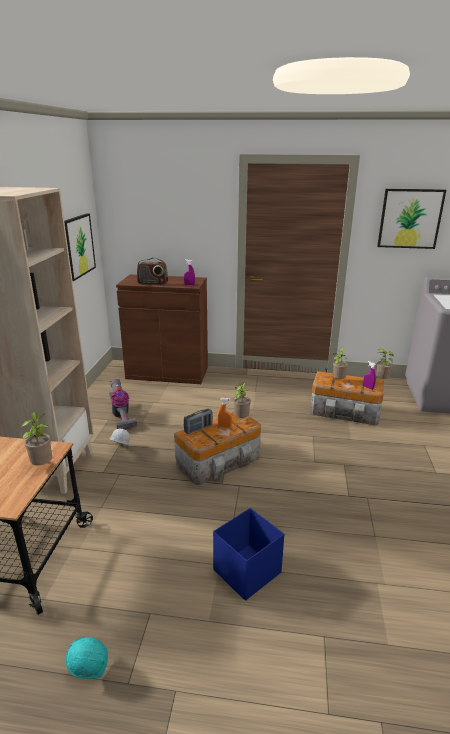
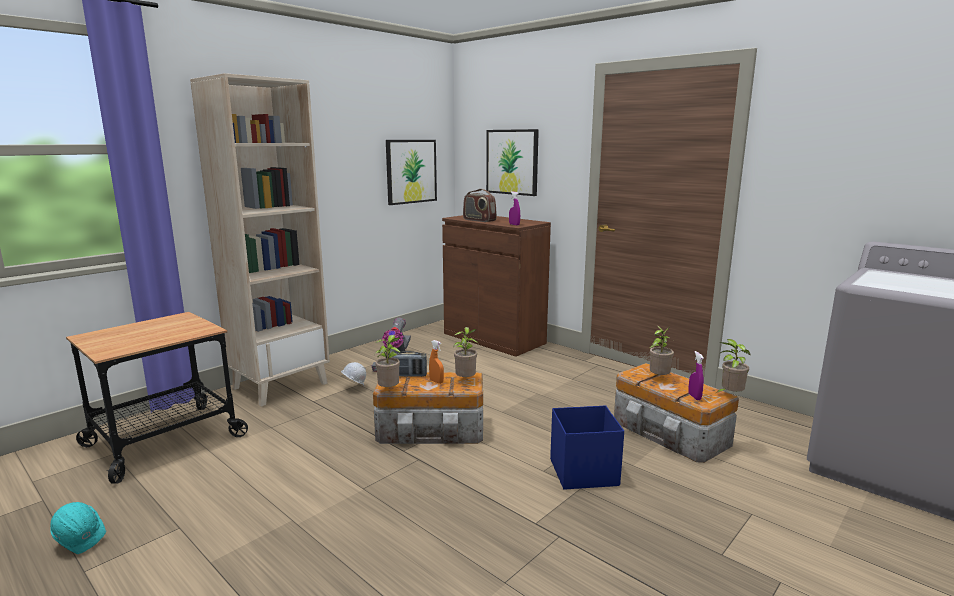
camera: 35 degrees right, 10 degrees down
(43, 465) = (177, 337): potted plant -> potted plant (389, 390)
(246, 572) = (305, 539): blue storage box -> blue storage box (582, 472)
(410, 218) = (842, 142): picture -> picture (512, 162)

